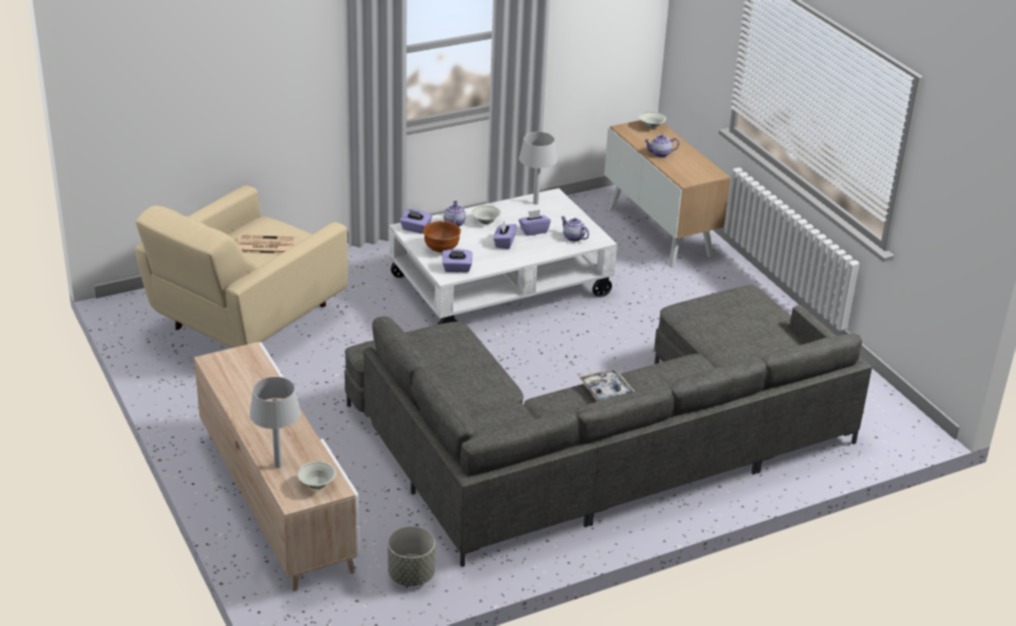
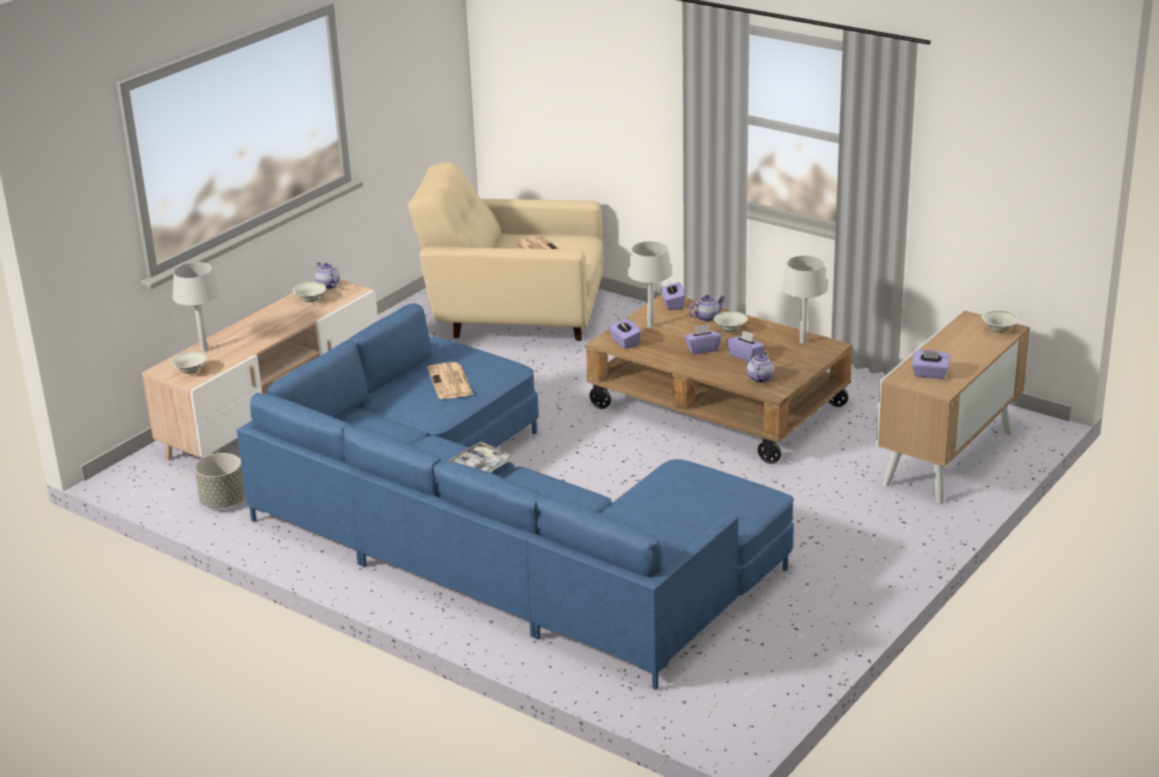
camera: 65 degrees right, 5 degrees down
(241, 380) = (310, 300): none -> white bowl
(441, 249) = (651, 326): brown bowl -> grey table lamp
(451, 362) = (450, 382): none -> newspaper
(500, 286) = (717, 407): white coffee table -> brown coffee table
(601, 444) = (499, 536): grey sofa -> blue sofa
(660, 154) = (941, 350): teapot -> teapot (327, 285)
(689, 170) = (929, 374): none -> purple tissue box

